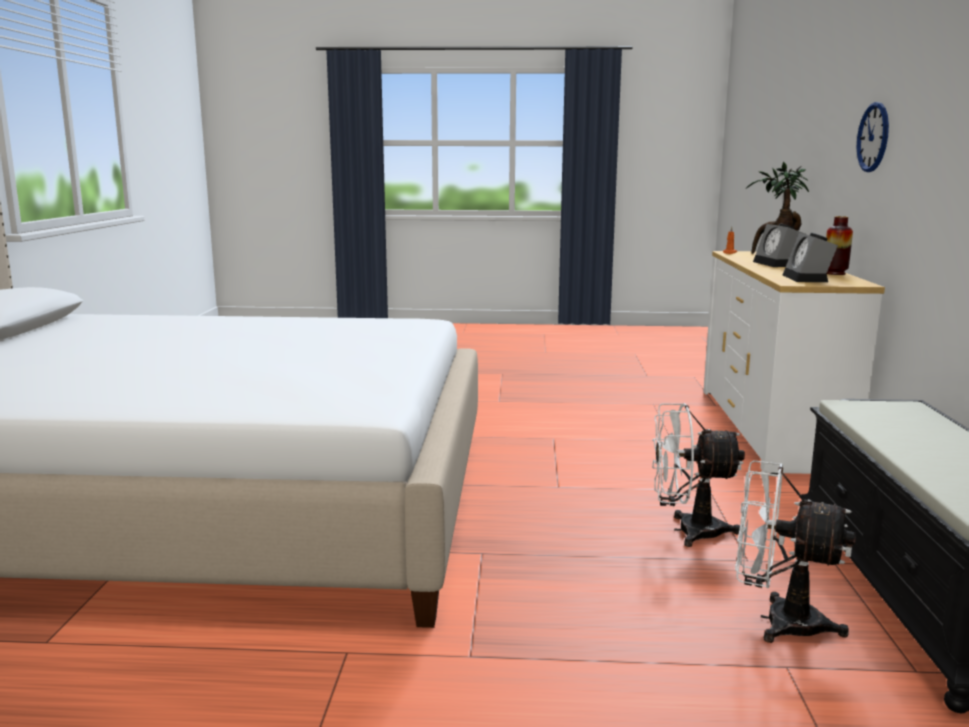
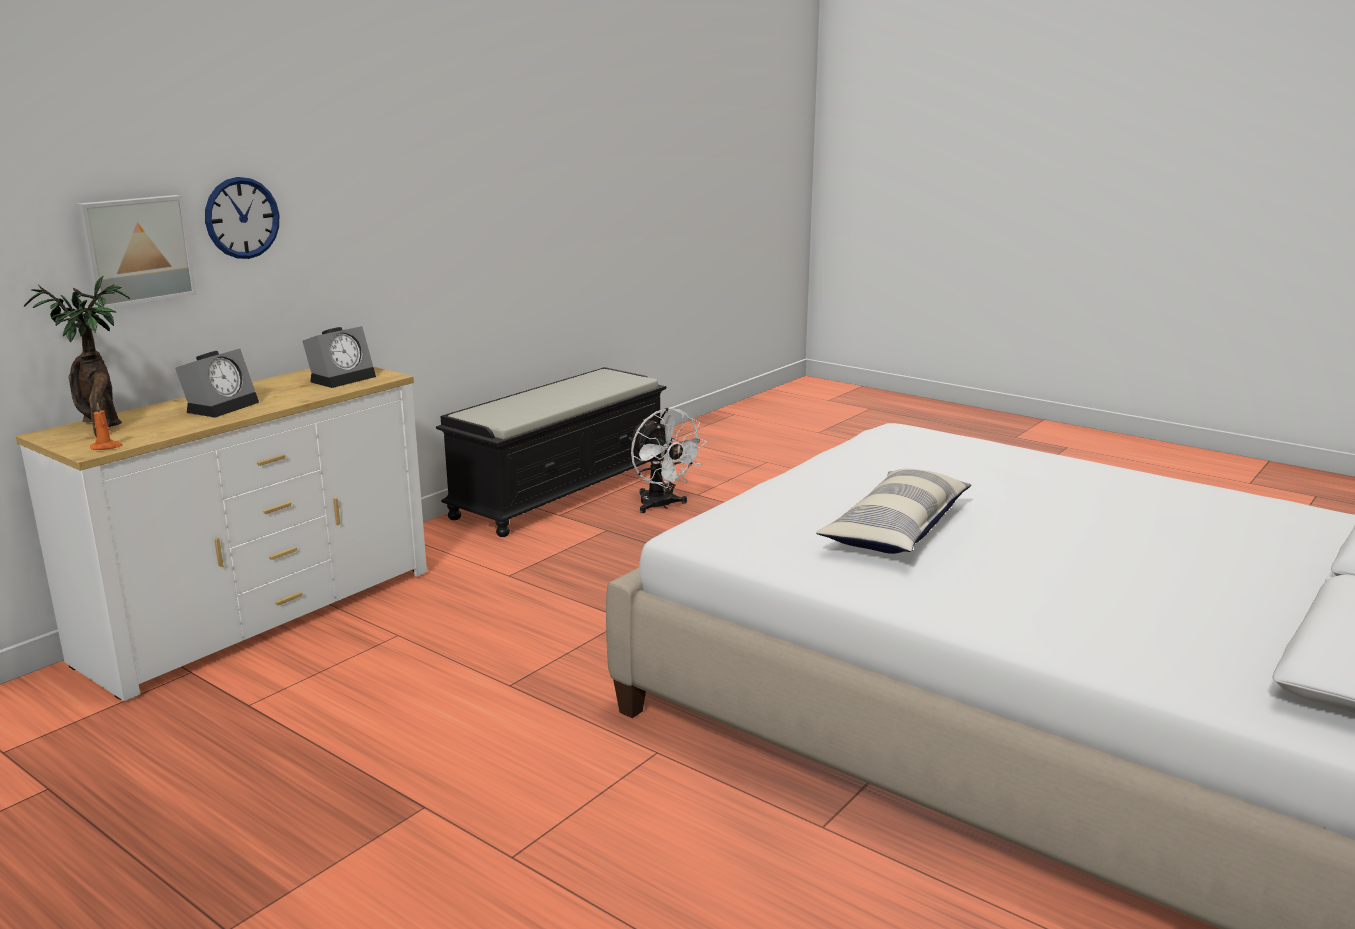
camera: 145 degrees left, 5 degrees up
(298, 337) = (896, 529): none -> pillow
(687, 531) = (602, 554): white fan -> none
(835, 273) = (275, 380): vase -> none
(836, 153) = (135, 250): none -> picture

